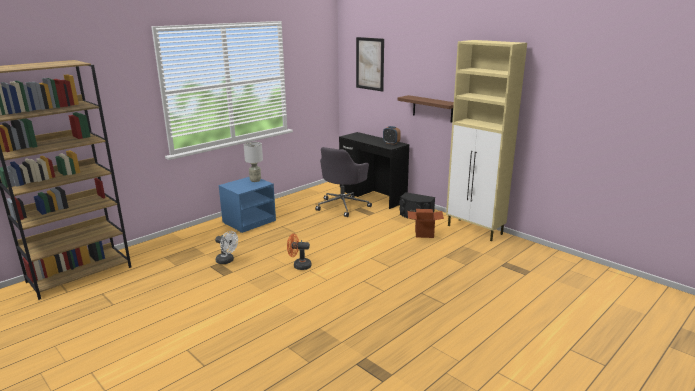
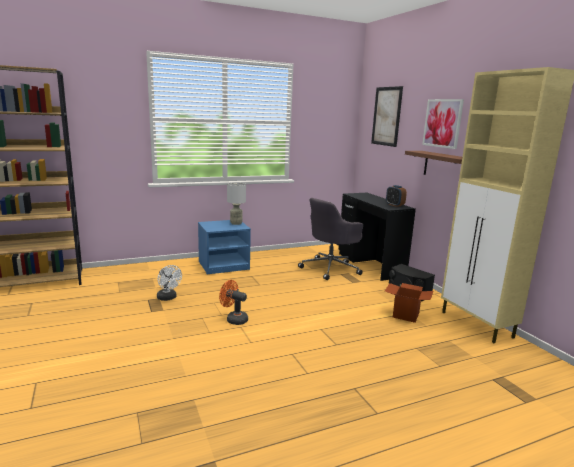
camera: 20 degrees right, 5 degrees down
(426, 73) = (442, 123): none -> picture

